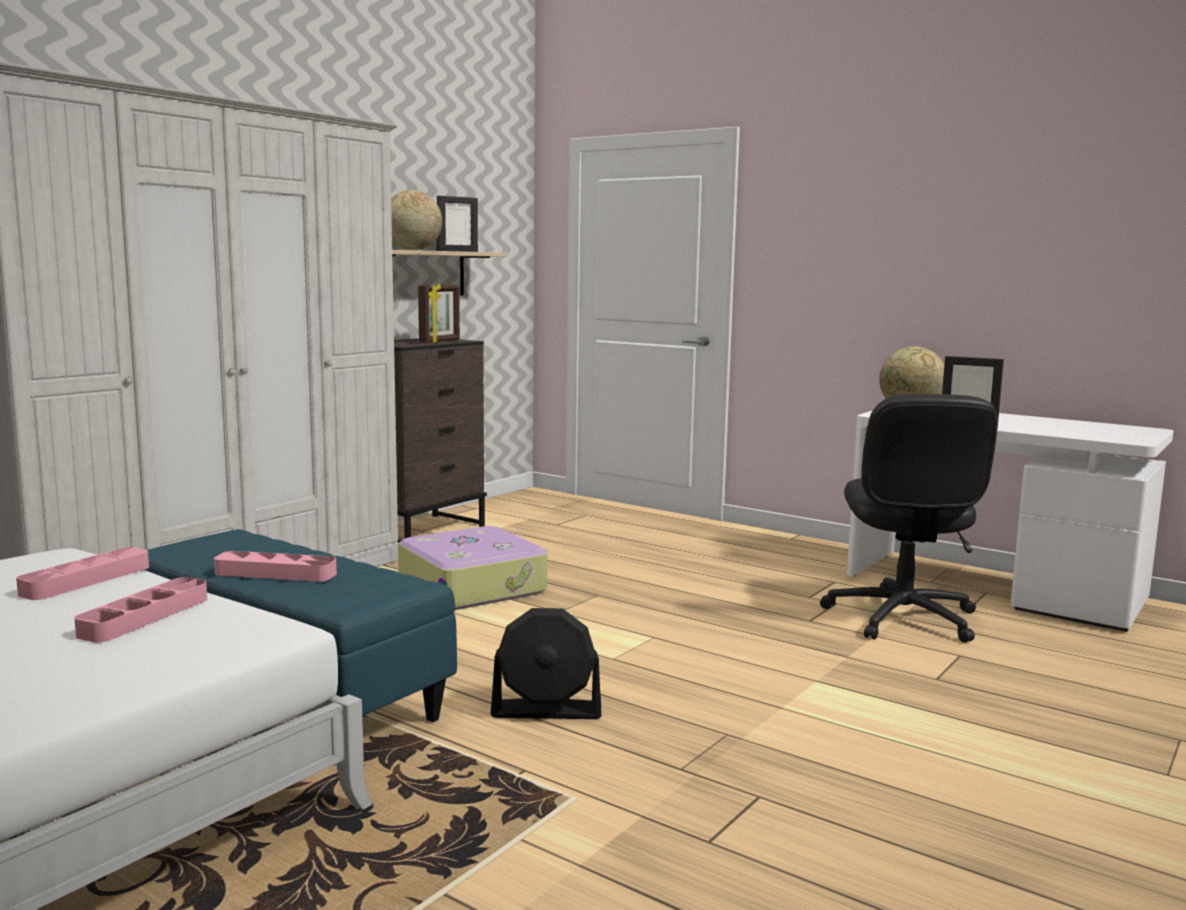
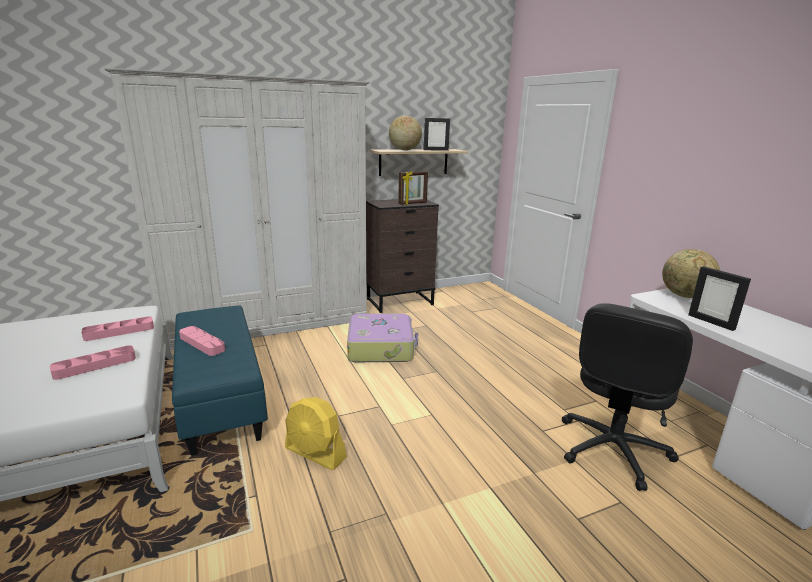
camera: 30 degrees right, 10 degrees up
(547, 710) = (315, 453): black fan -> yellow fan

